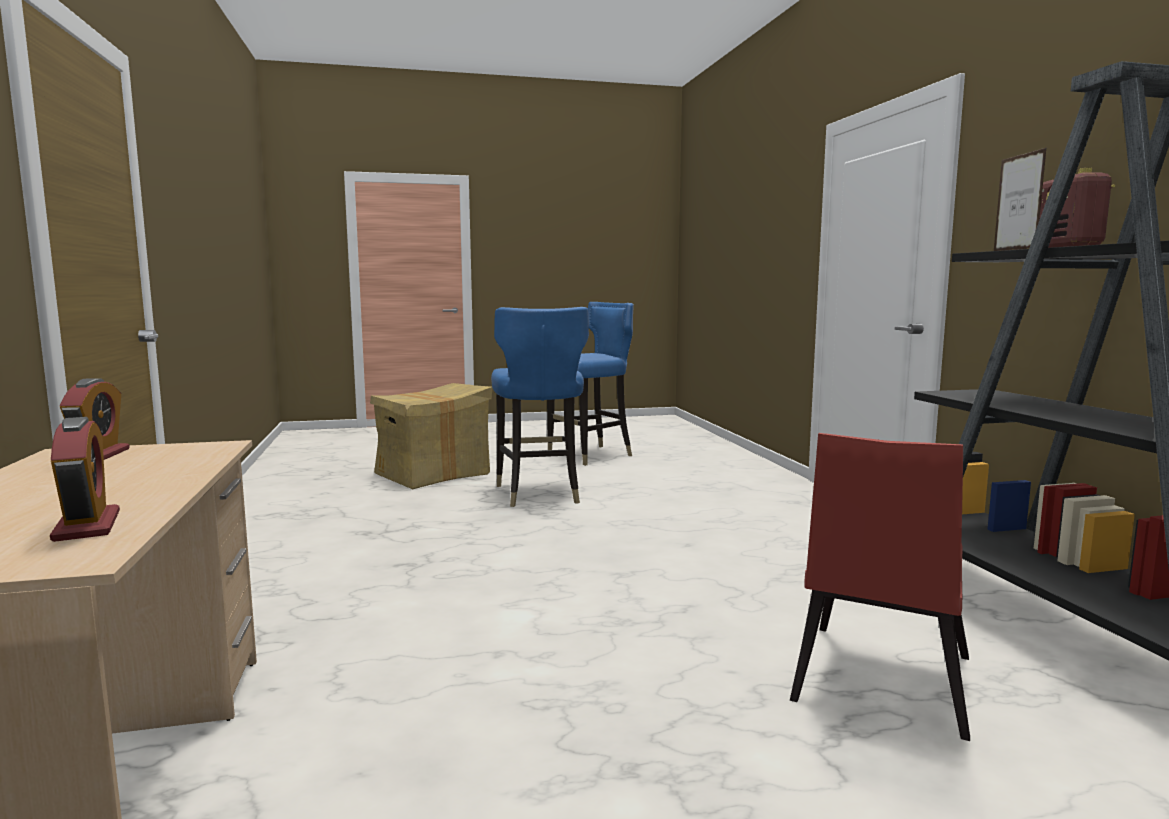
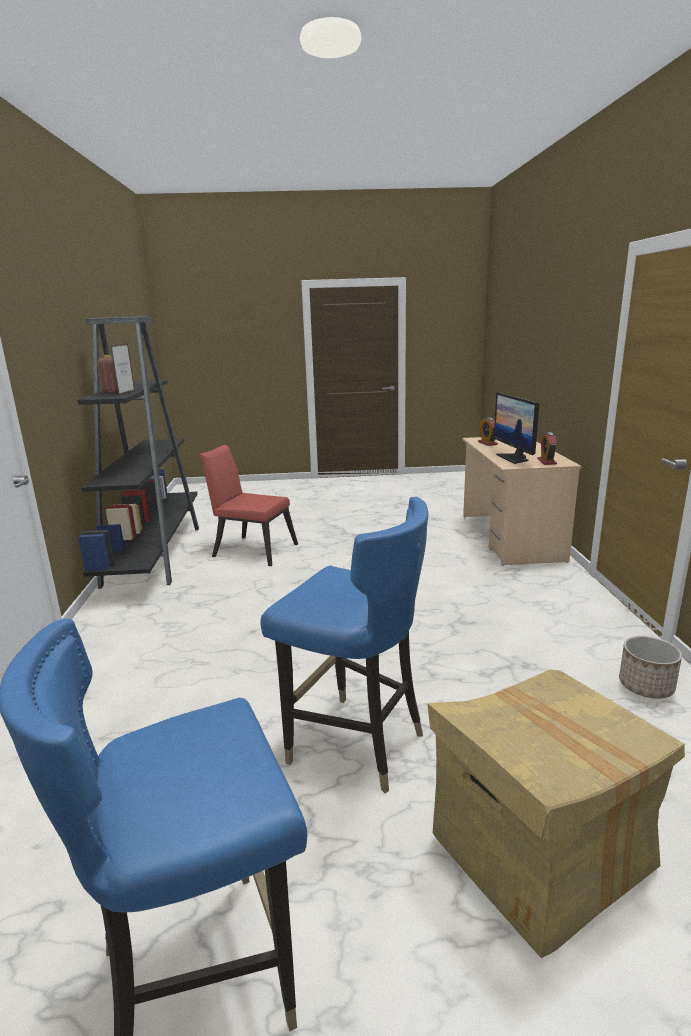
camera: 170 degrees left, 10 degrees up
(155, 464) = (514, 458): none -> monitor
(263, 525) = (646, 686): none -> planter
(539, 493) = (355, 744): blue chair -> blue chair turned 120 degrees clockwise
(878, 684) = (251, 549): red chair -> red chair turned 105 degrees counterclockwise

